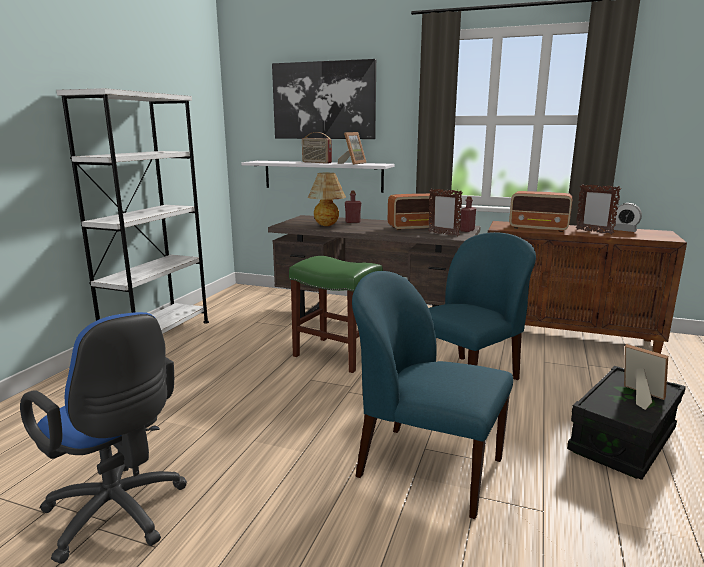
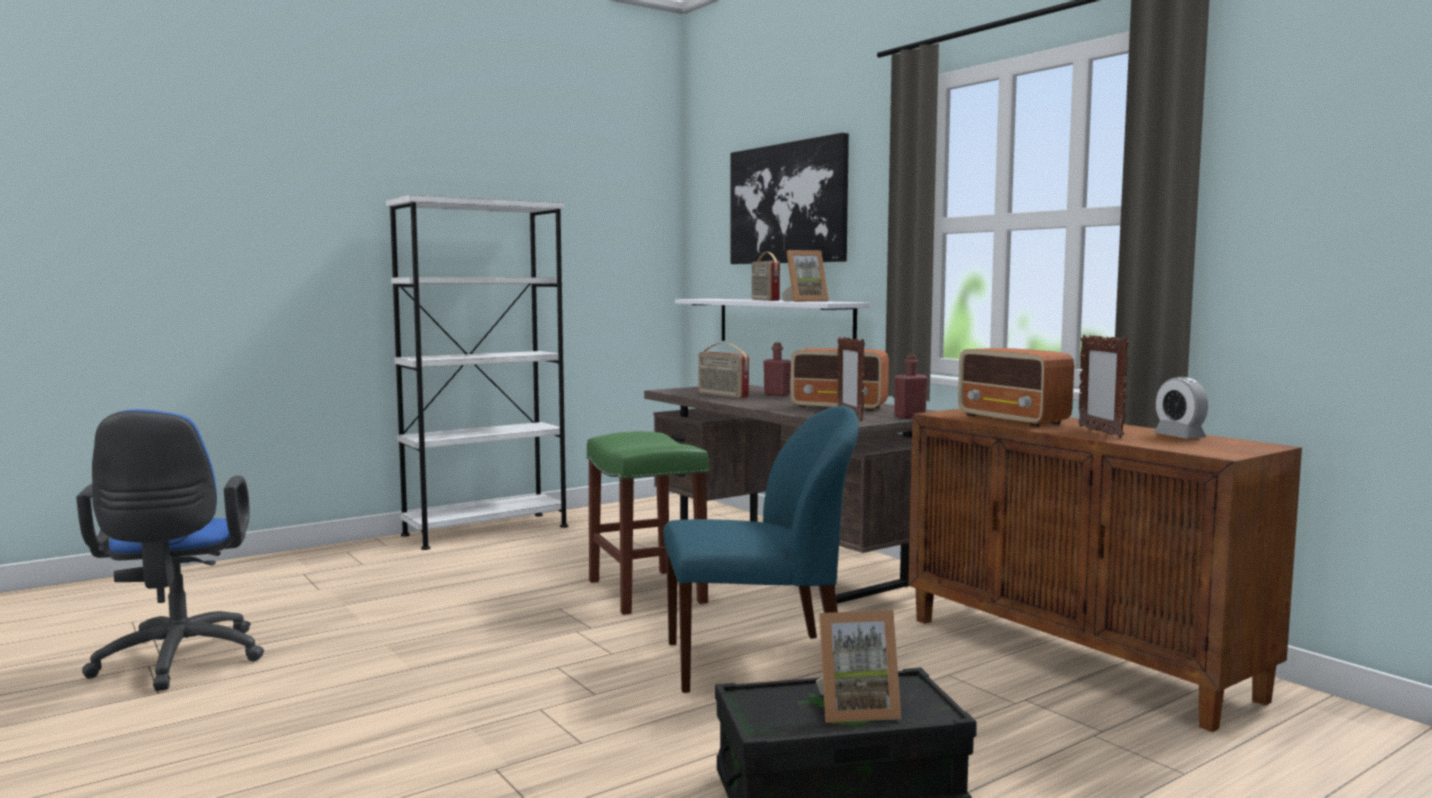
camera: 35 degrees right, 10 degrees down
(327, 226) = (722, 395): table lamp -> radio
(426, 467) = (501, 725): blue chair -> none
(639, 397) = (855, 709): picture frame -> picture frame turned 90 degrees clockwise

